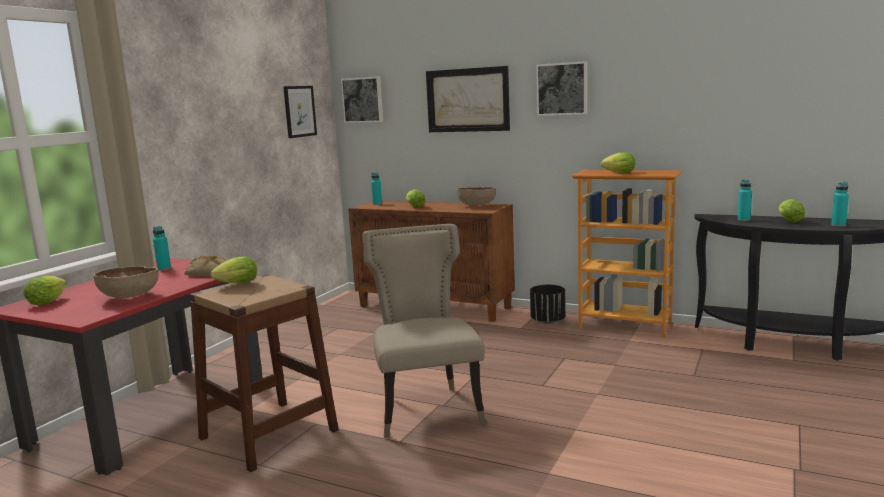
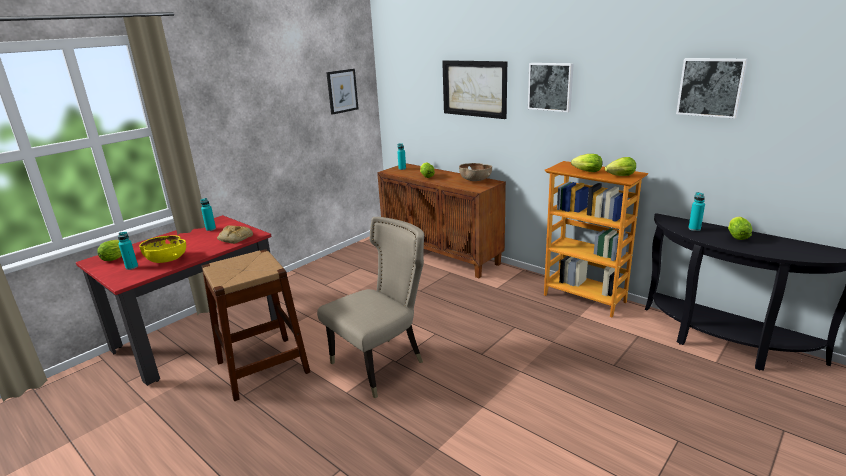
camera: 15 degrees right, 10 degrees up
(129, 297) = (166, 260): brown bowl -> yellow bowl
(235, 284) = (236, 259): lettuce -> lettuce (619, 176)
(363, 100) = (397, 80): picture -> picture (711, 87)
(427, 409) = (382, 363): beige chair -> beige chair turned 45 degrees clockwise
(548, 321) = (523, 283): black planter -> none
(838, 225) = (781, 250): turquoise bottle -> turquoise bottle (132, 267)

